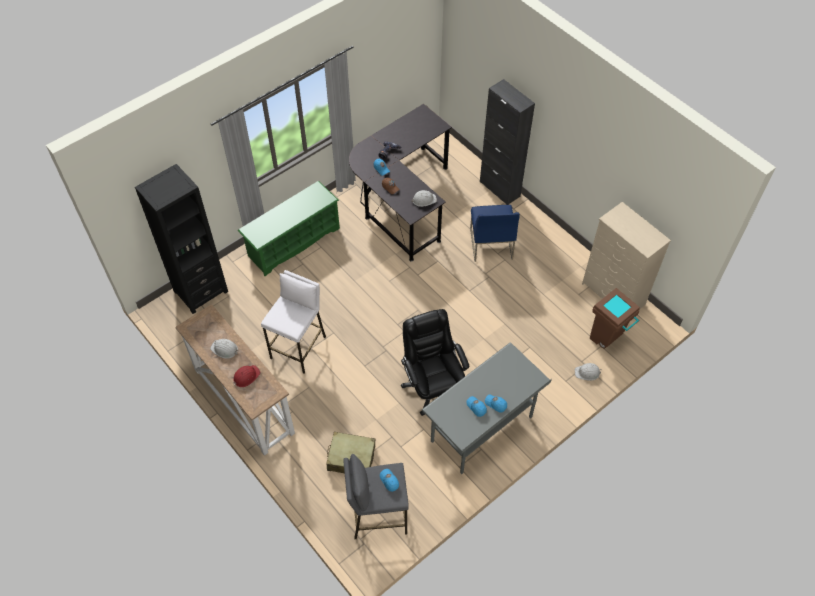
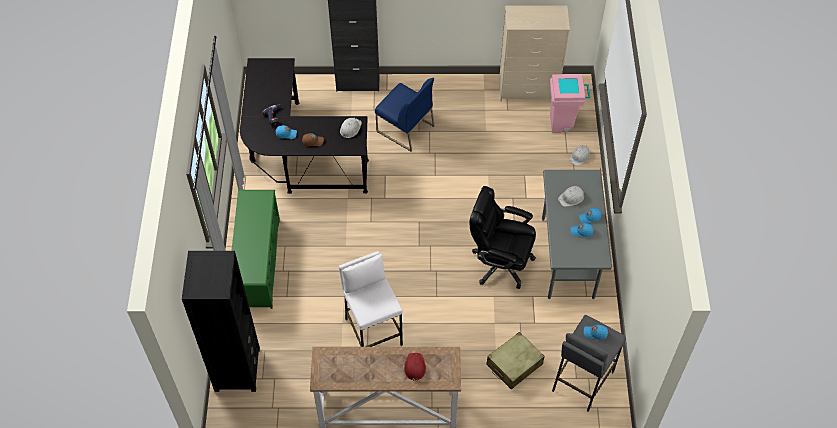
camera: 50 degrees left, 0 degrees up
(224, 349) = (371, 366): white hard hat -> white hard hat (571, 198)
(607, 340) = (563, 123): brown trash can -> pink trash can

